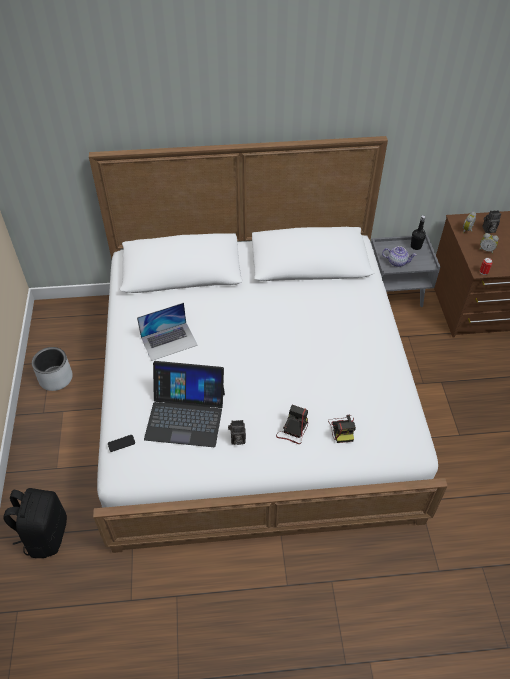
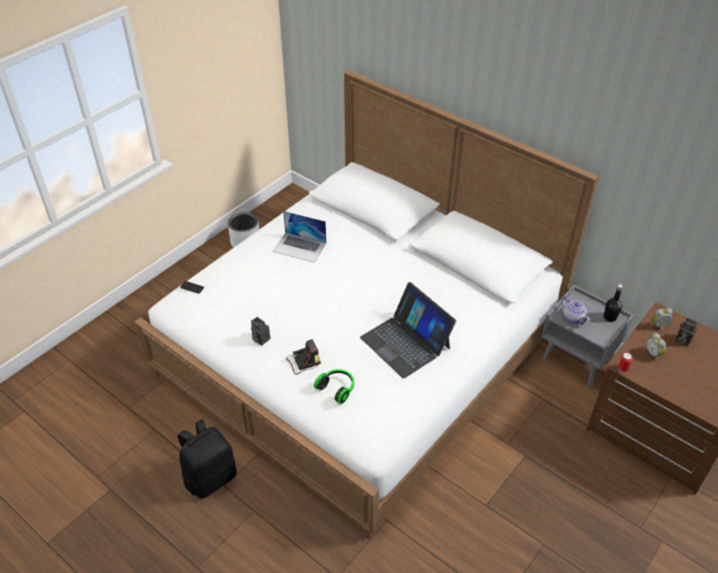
camera: 45 degrees right, 5 degrees down
(45, 535) = (131, 331): black backpack -> black backpack (210, 477)
(185, 415) = (249, 300): laptop -> laptop (406, 342)
(342, 429) = (337, 388): camera -> headphones

